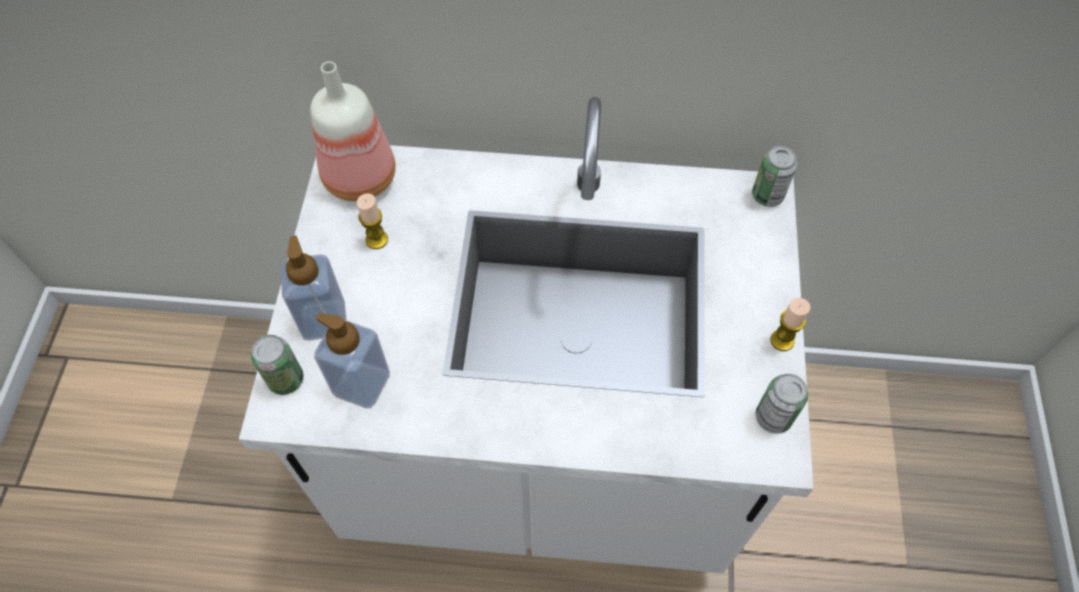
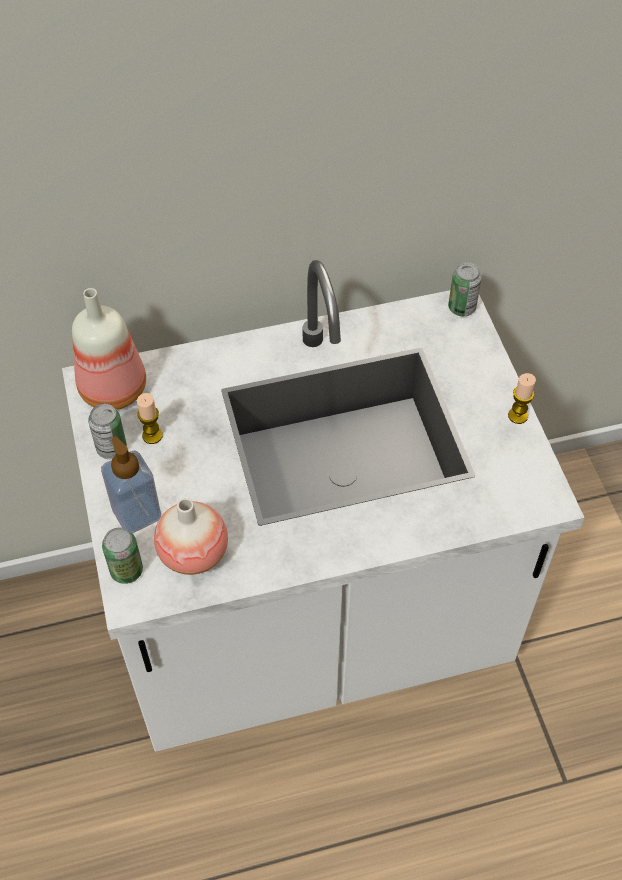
camera: 20 degrees left, 5 degrees down
(361, 384) = (193, 553): soap dispenser -> vase
(773, 417) = (534, 475): can -> can (111, 448)

